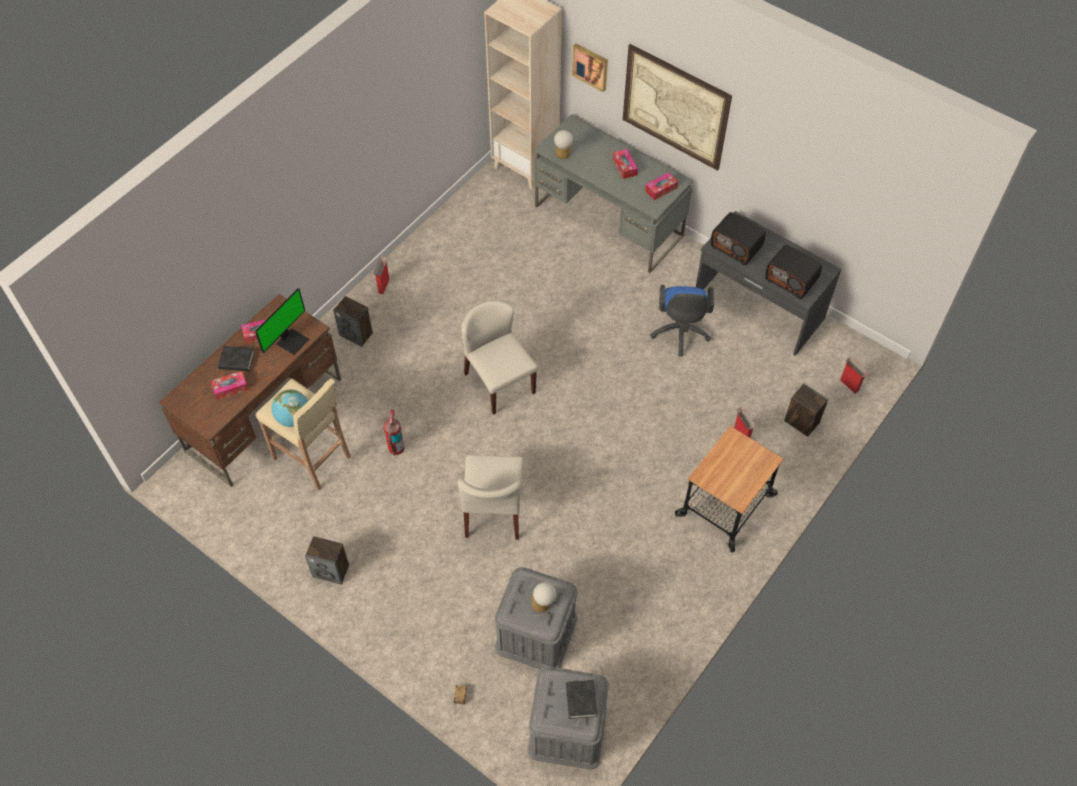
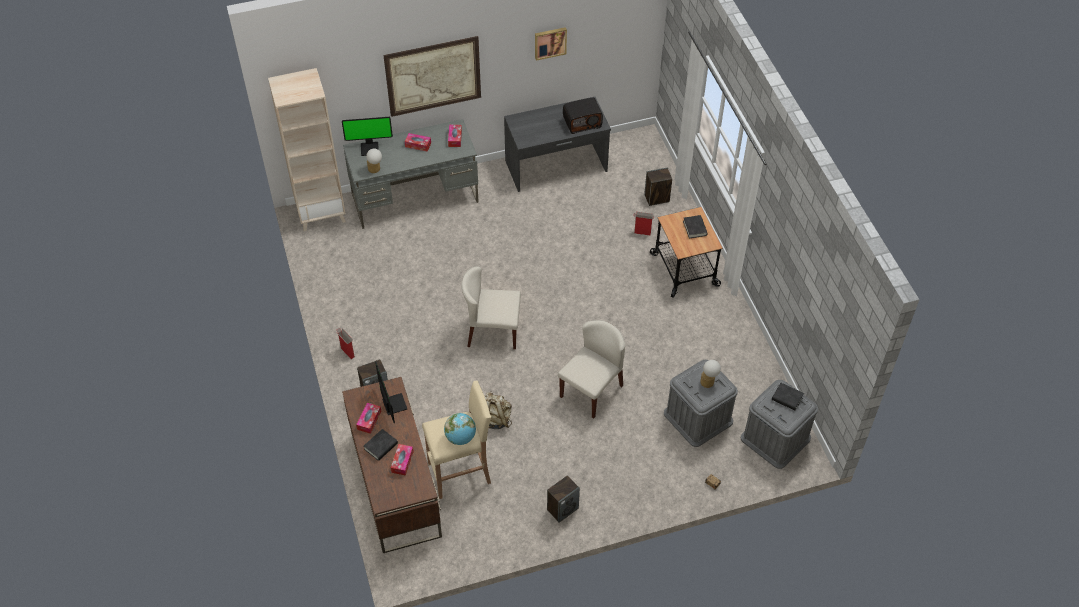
camera: 55 degrees left, 5 degrees down
(396, 448) = (495, 419): fire extinguisher -> beige backpack
(494, 511) = (591, 390): beige chair -> beige chair turned 90 degrees counterclockwise
(585, 135) = (370, 148): none -> monitor
(591, 66) = (351, 95): picture -> picture (550, 42)
(680, 334) = (540, 216): blue office chair -> none
(736, 247) = (533, 132): radio -> none
(746, 470) = (695, 228): none -> black book
(849, 385) = (650, 160): cardboard box -> none

